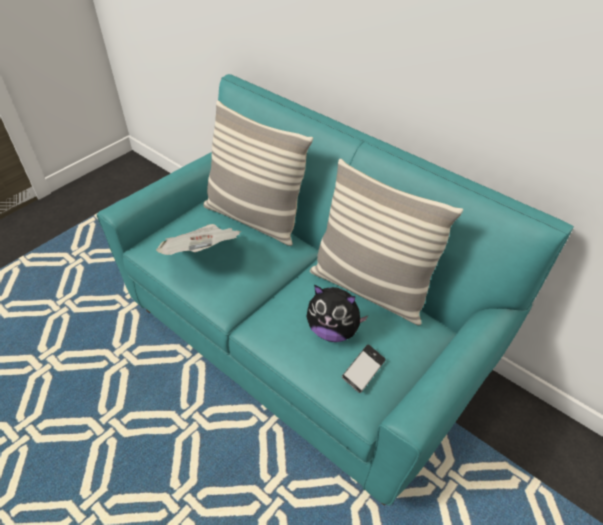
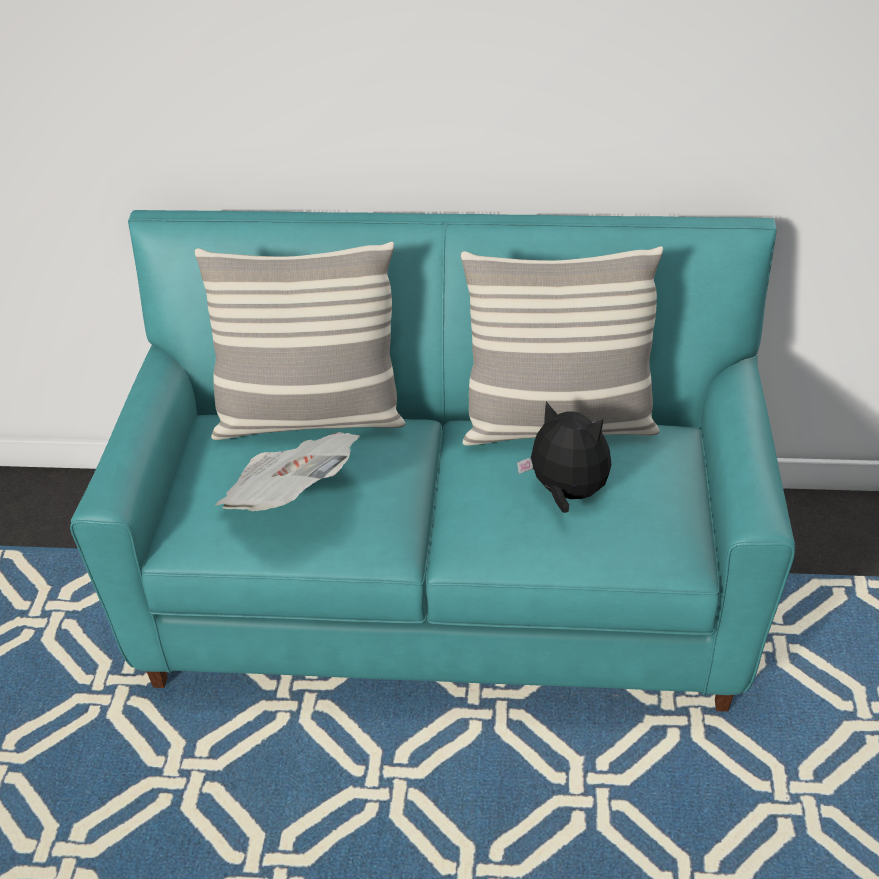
camera: 35 degrees left, 5 degrees down
(333, 330) = (566, 494): plush toy -> plush toy turned 135 degrees counterclockwise
(363, 370) = (646, 515): phone -> none

